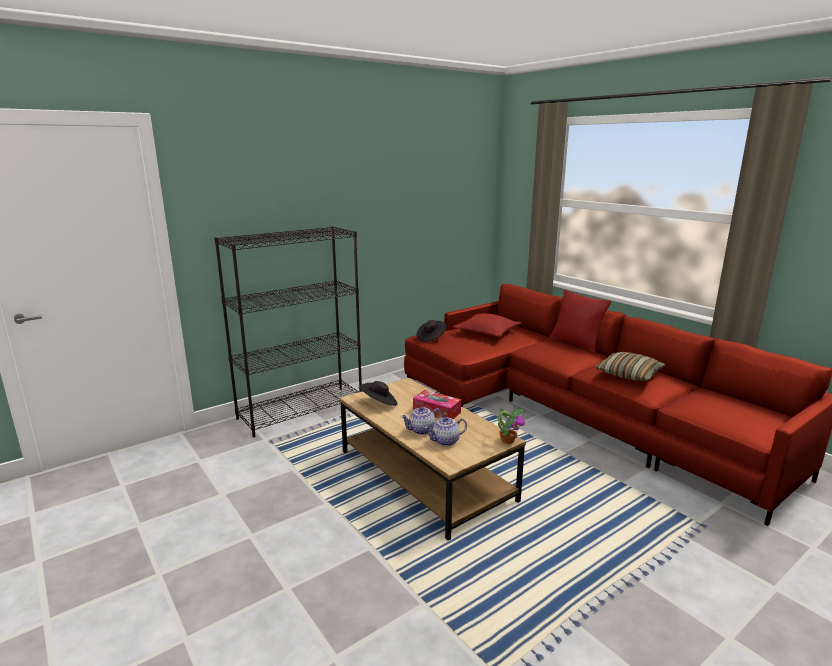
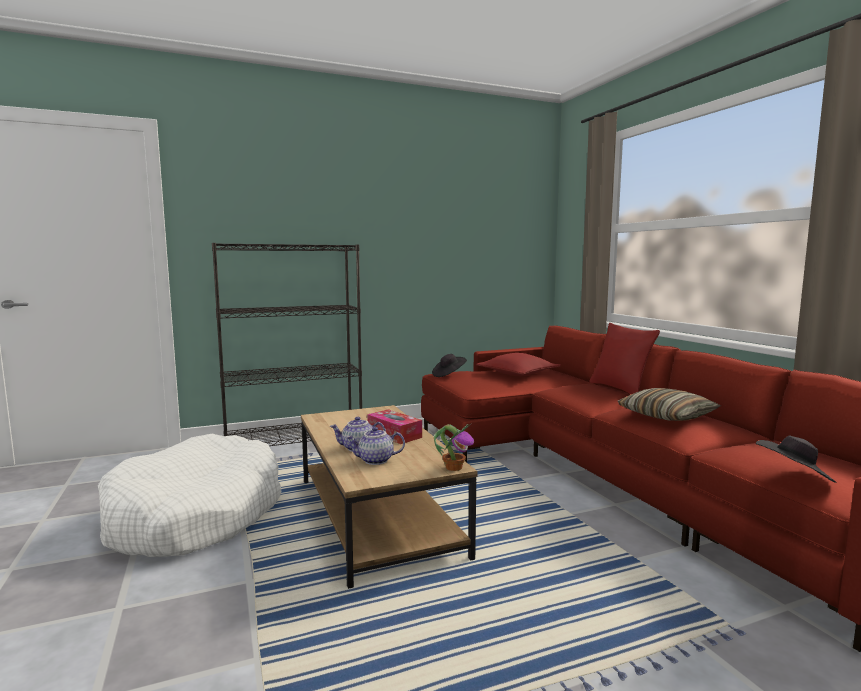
camera: 15 degrees right, 10 degrees down
(276, 498) = (195, 515): none -> white dog bed
(379, 403) = (337, 422): black hat -> black hat (793, 477)

